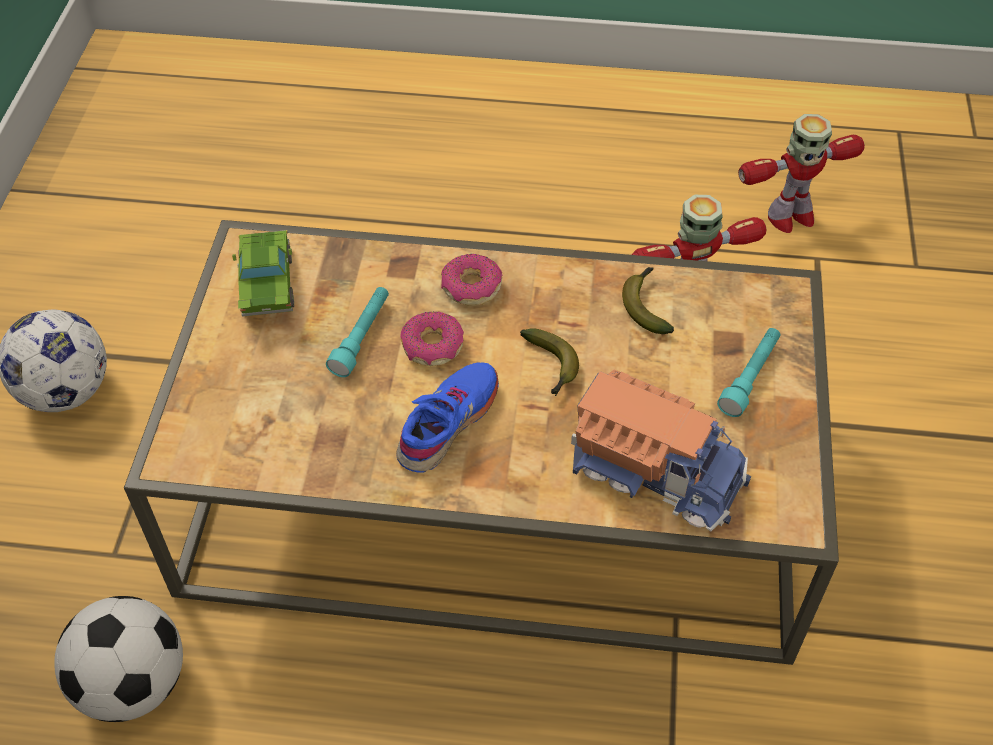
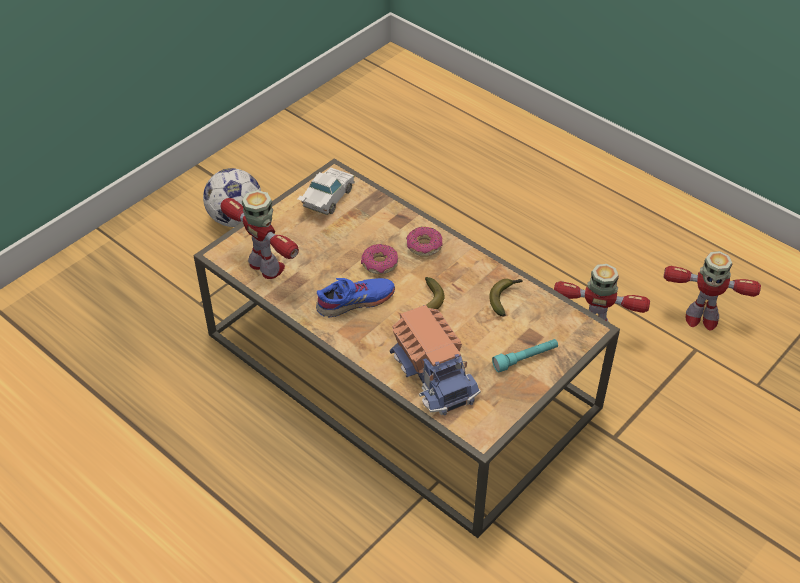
camera: 35 degrees right, 5 degrees down
(134, 684) = (164, 363): football -> none
(265, 443) = (266, 267): none -> toy robot
(267, 289) = (326, 200): green toy car -> white toy car
(362, 337) = (350, 243): turquoise flashlight -> none

